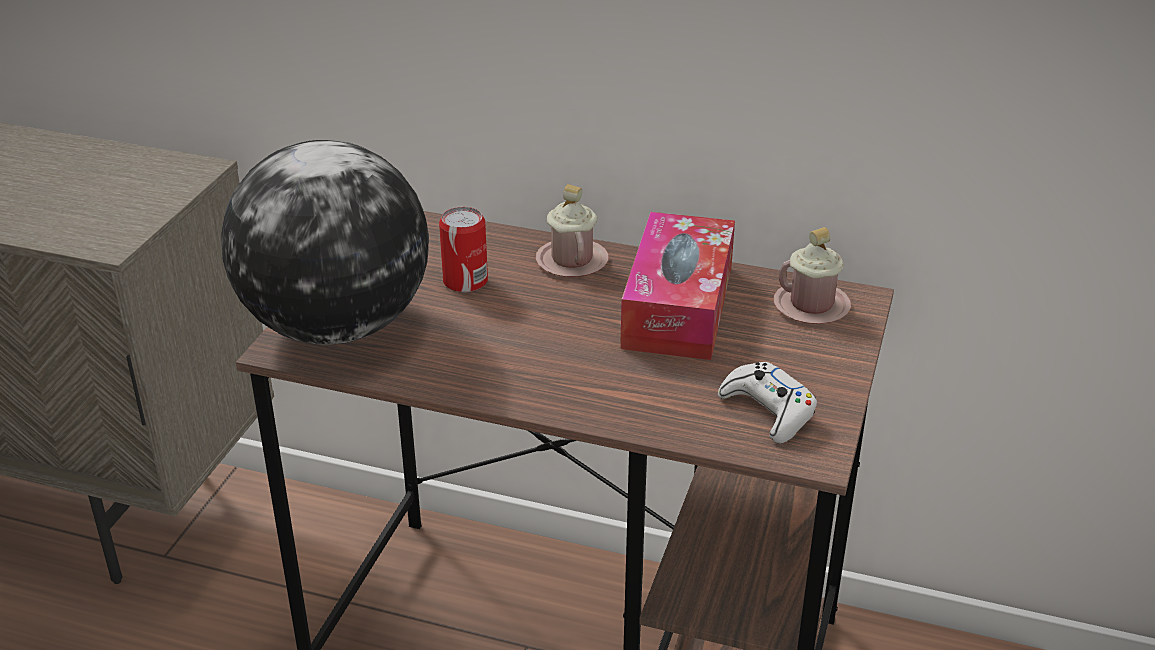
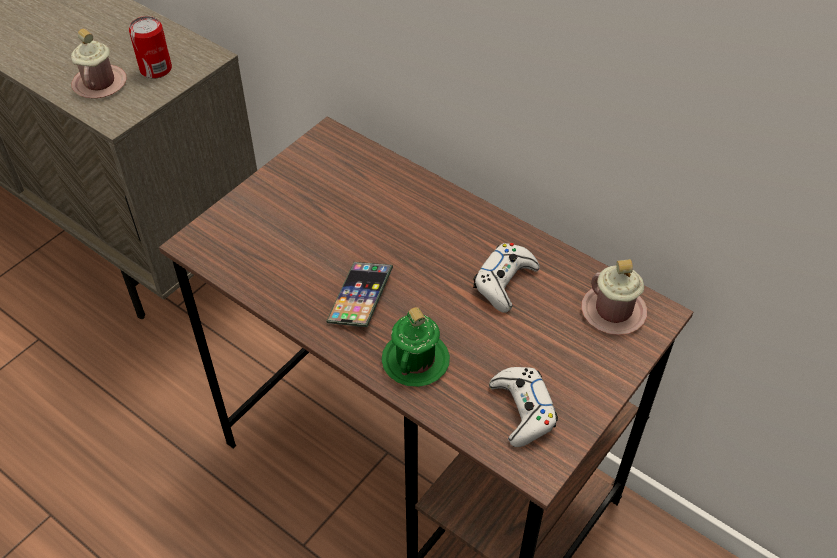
camera: 20 degrees right, 15 degrees up
(337, 326) = (242, 232): globe -> none
(465, 281) = (354, 213): can -> can (156, 69)
(520, 354) = (360, 297): none -> phone
(572, 261) = (444, 213): pink mug -> pink mug (100, 84)
(620, 396) = (415, 361): none -> green mug
(678, 306) = (504, 282): tissue box -> white game controller

